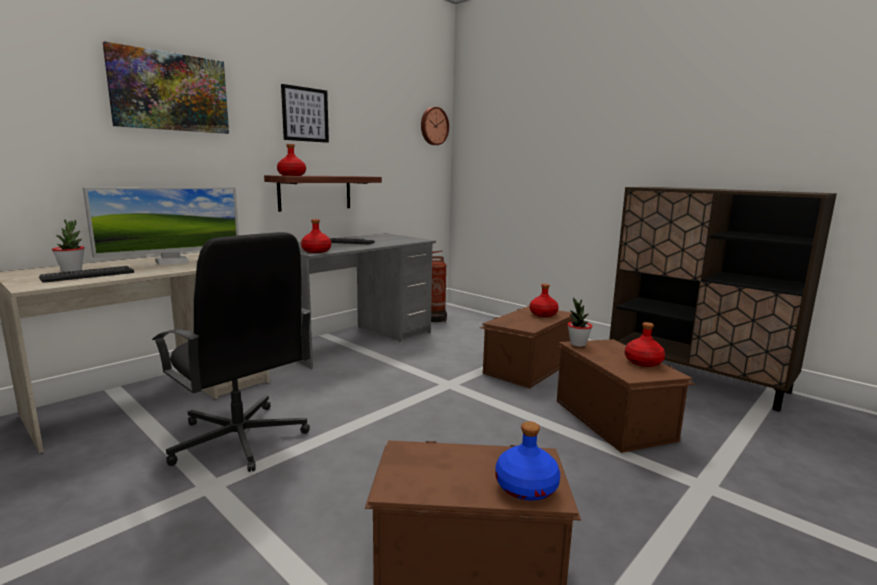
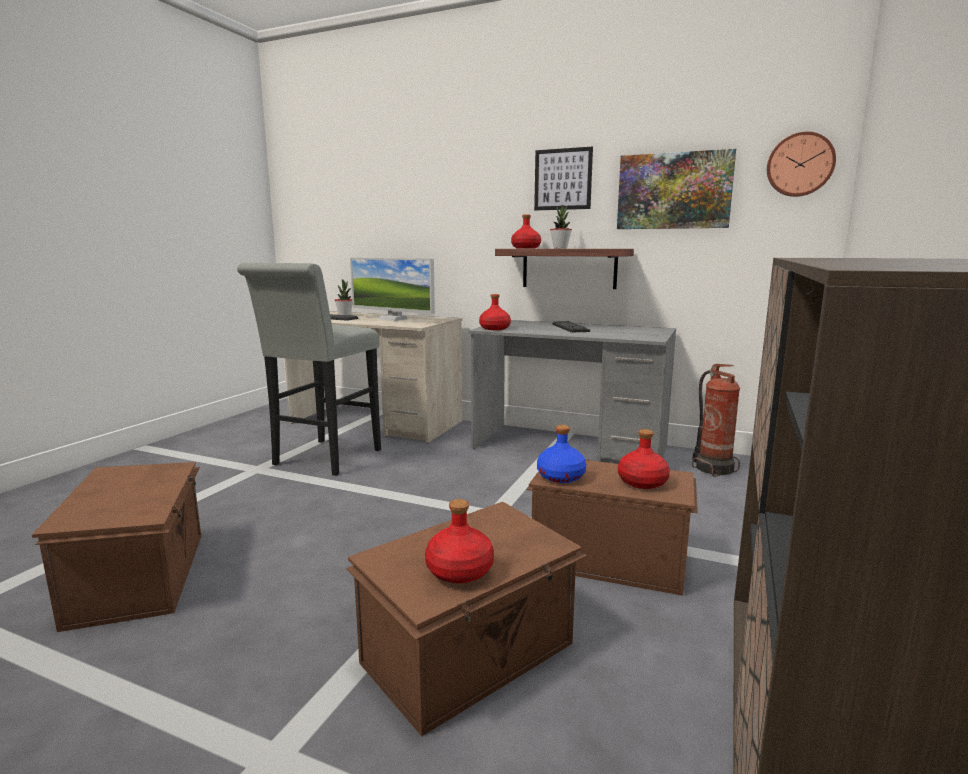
camera: 70 degrees right, 0 degrees up
(170, 92) = (435, 178): picture -> picture (674, 191)
(239, 439) = (323, 460): black office chair -> grey stool
(527, 487) = (84, 511): blue bottle -> blue bottle (561, 477)
(578, 344) = (501, 514): potted plant -> potted plant (560, 248)

